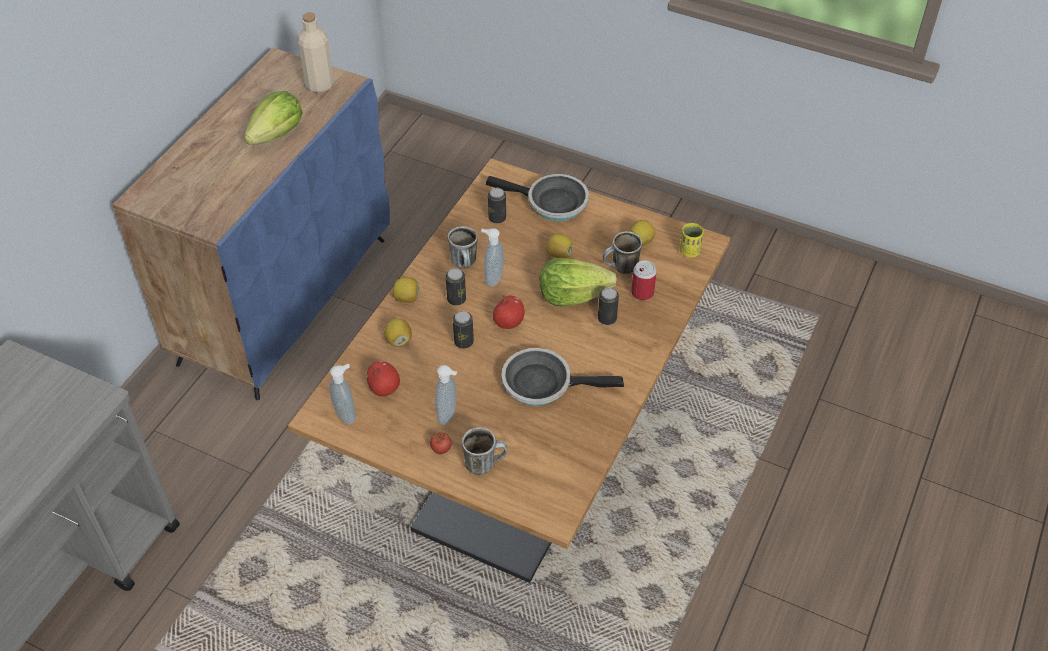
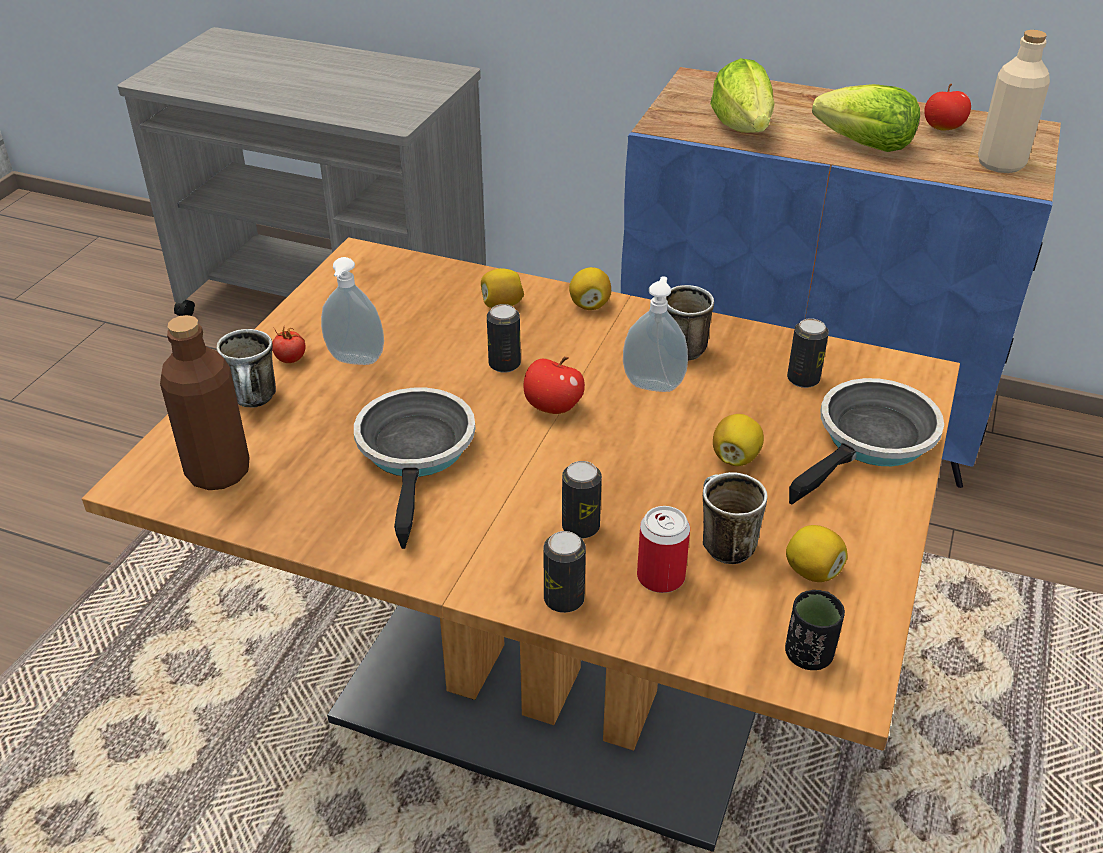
camera: 85 degrees right, 10 degrees down
(347, 414) = (362, 276): soap dispenser -> none
(384, 388) = (408, 301): apple -> apple (943, 128)
(456, 299) = (596, 350): can -> can (564, 599)
(551, 476) = (218, 472): none -> brown bottle
(552, 203) = (871, 442): frying pan -> frying pan turned 150 degrees counterclockwise
(572, 295) = (632, 479): lettuce -> lettuce (743, 127)
(689, 251) = (808, 655): yellow cup -> black cup

